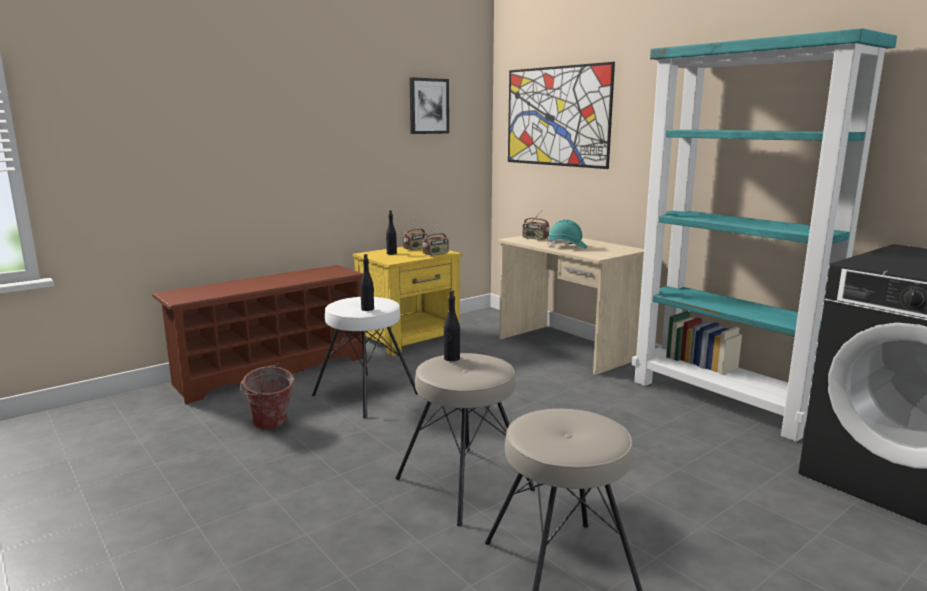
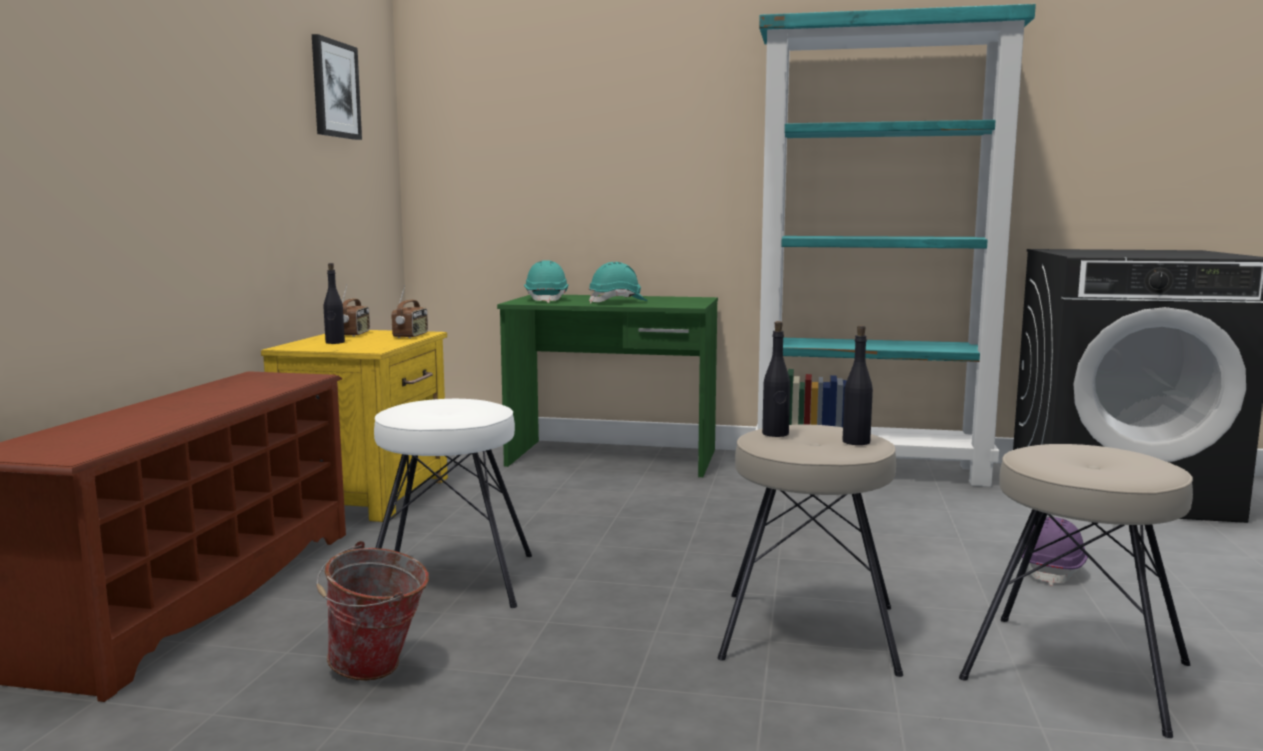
camera: 40 degrees left, 5 degrees down
(368, 309) = (477, 411): black bottle -> black bottle (856, 442)
(535, 239) = (547, 299): radio -> turquoise hard hat
(556, 116) = (536, 118): picture -> none
(566, 348) = (613, 458): beige desk -> green desk
(696, 513) = (1052, 570): none -> purple hard hat

